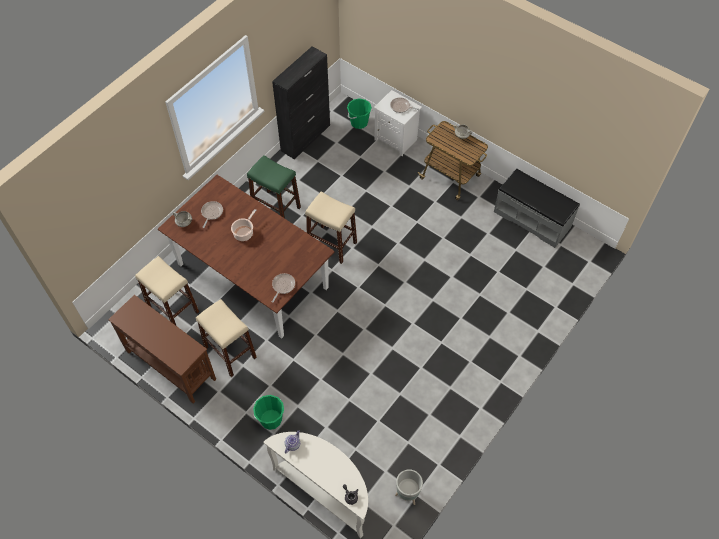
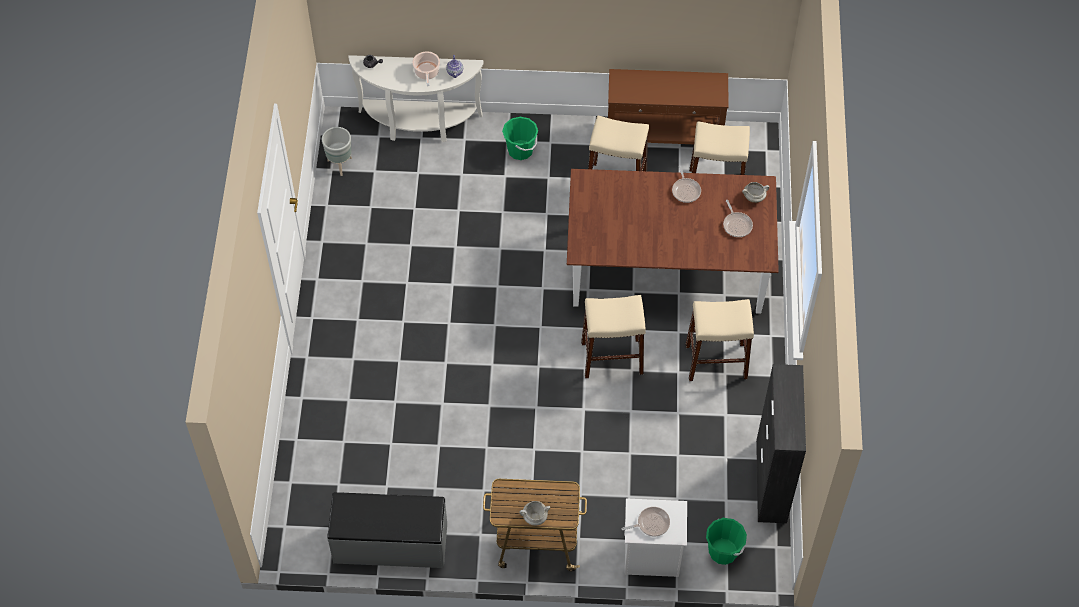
camera: 145 degrees right, 0 degrees up
(244, 233) = (680, 225): cooking pot -> cooking pot (427, 73)
(276, 208) = (716, 361): green stool -> beige stool
(283, 286) = (587, 195): frying pan -> frying pan (686, 190)

